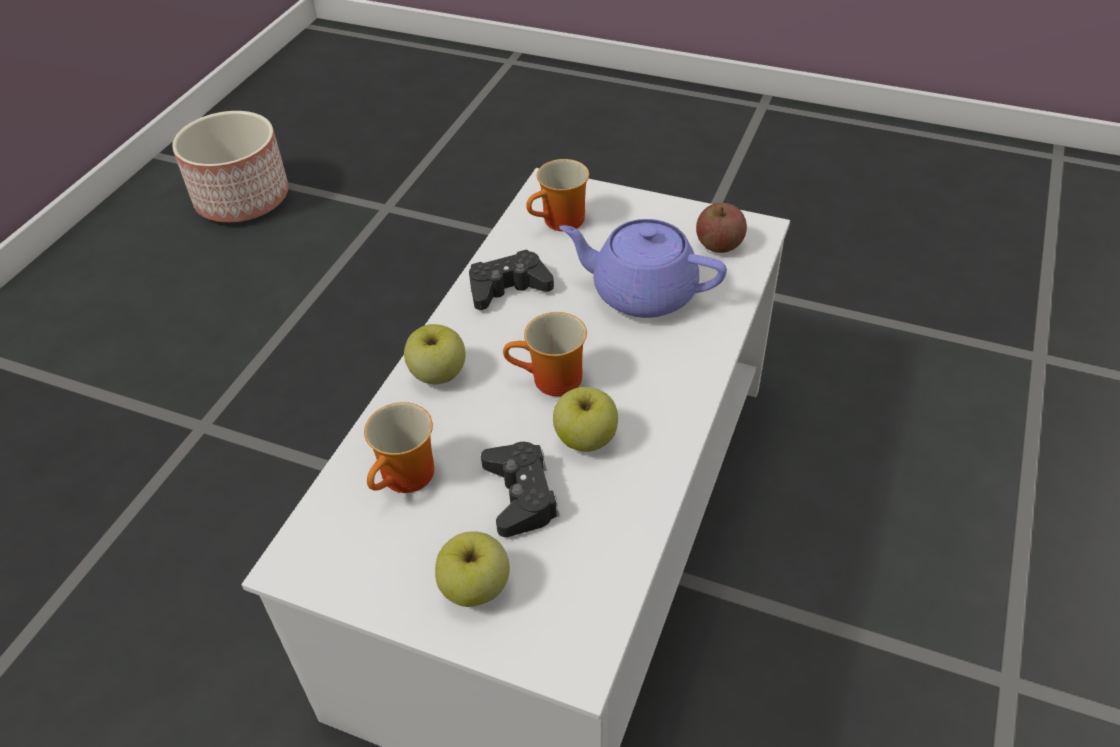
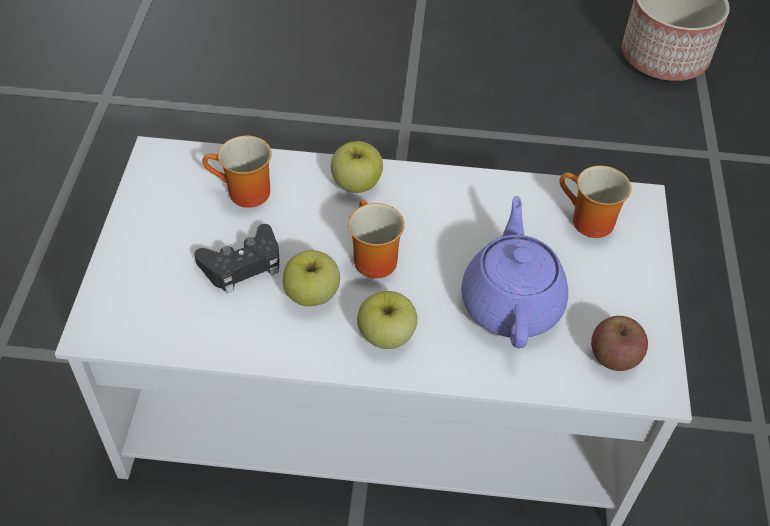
camera: 70 degrees right, 5 degrees up
(475, 588) = (151, 257): apple -> apple (386, 336)
(508, 288) = (477, 203): black game controller -> none

